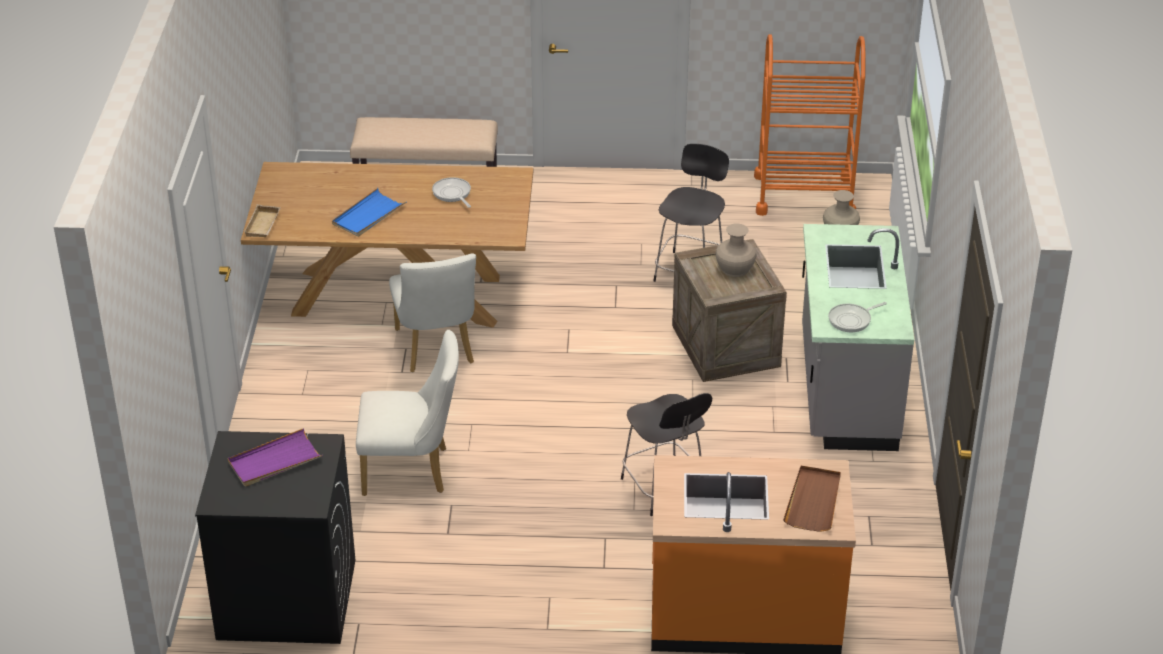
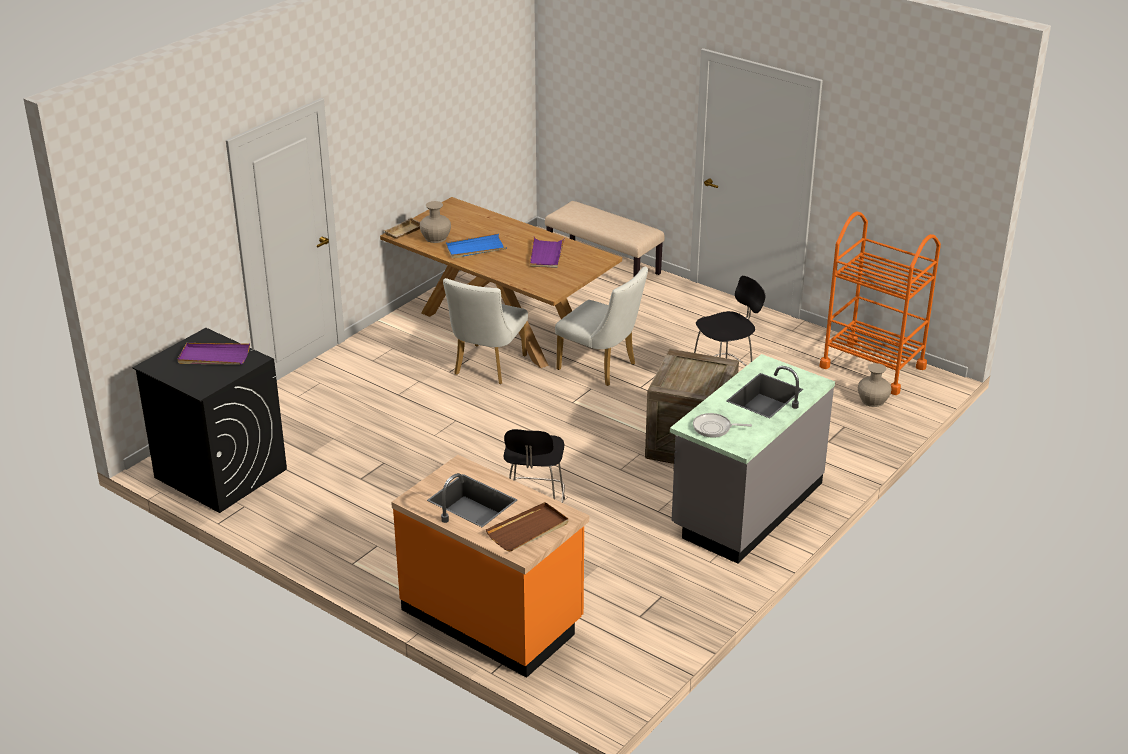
camera: 35 degrees right, 5 degrees down
(412, 471) = (384, 432): white chair -> white chair (601, 368)
(452, 194) = (546, 254): frying pan -> purple tray
(735, 268) = (701, 374): beige vase -> beige vase (435, 238)

